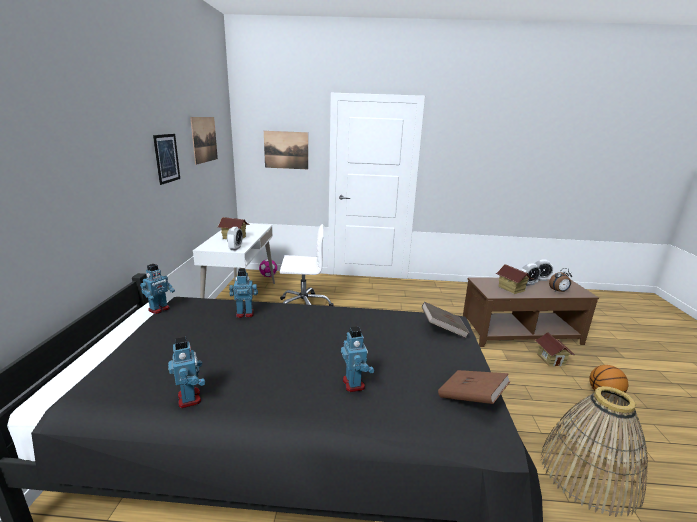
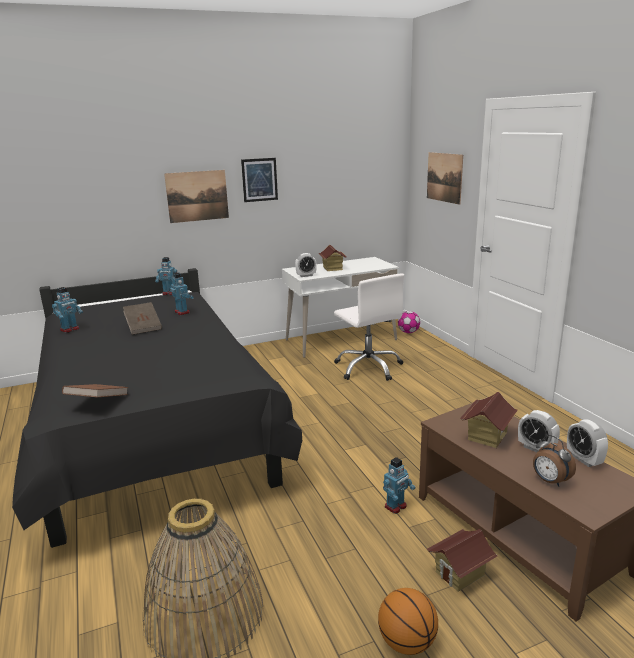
camera: 65 degrees right, 0 degrees up
(204, 139) = (335, 163): picture -> picture (197, 196)
(354, 384) = (101, 362): toy robot -> toy robot (396, 506)
(443, 329) = (217, 378): brown book -> brown book (143, 327)

